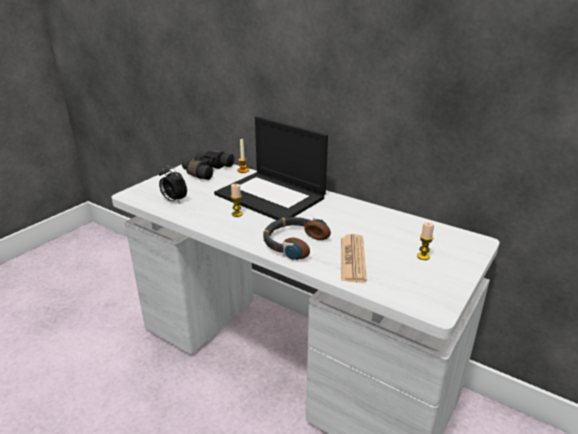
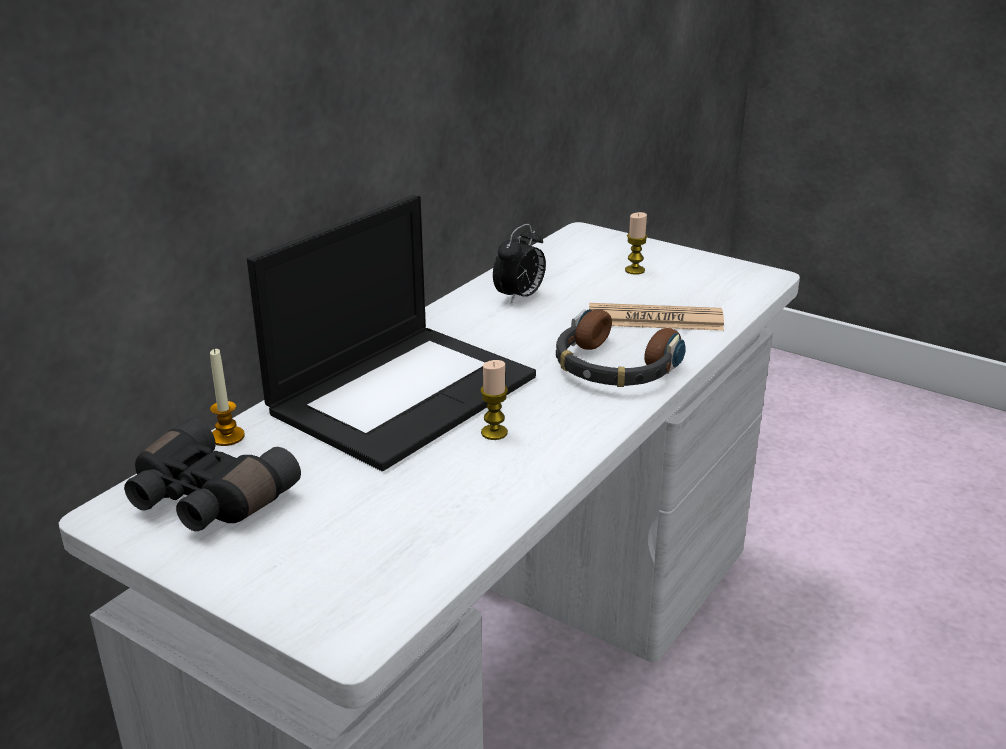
camera: 90 degrees left, 0 degrees up
(174, 200) = (409, 537): alarm clock -> alarm clock (520, 297)

